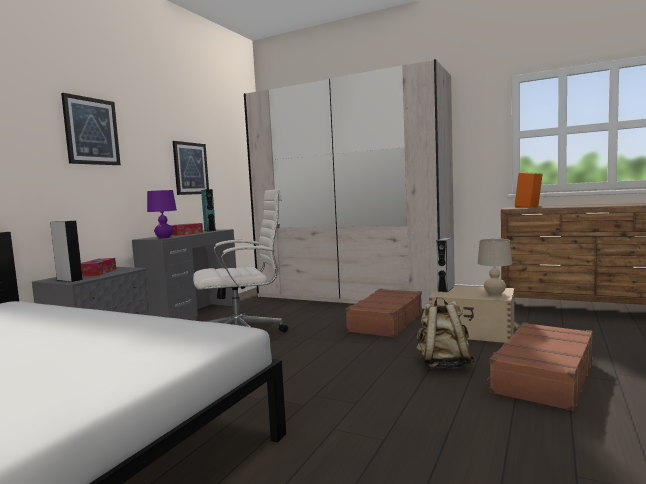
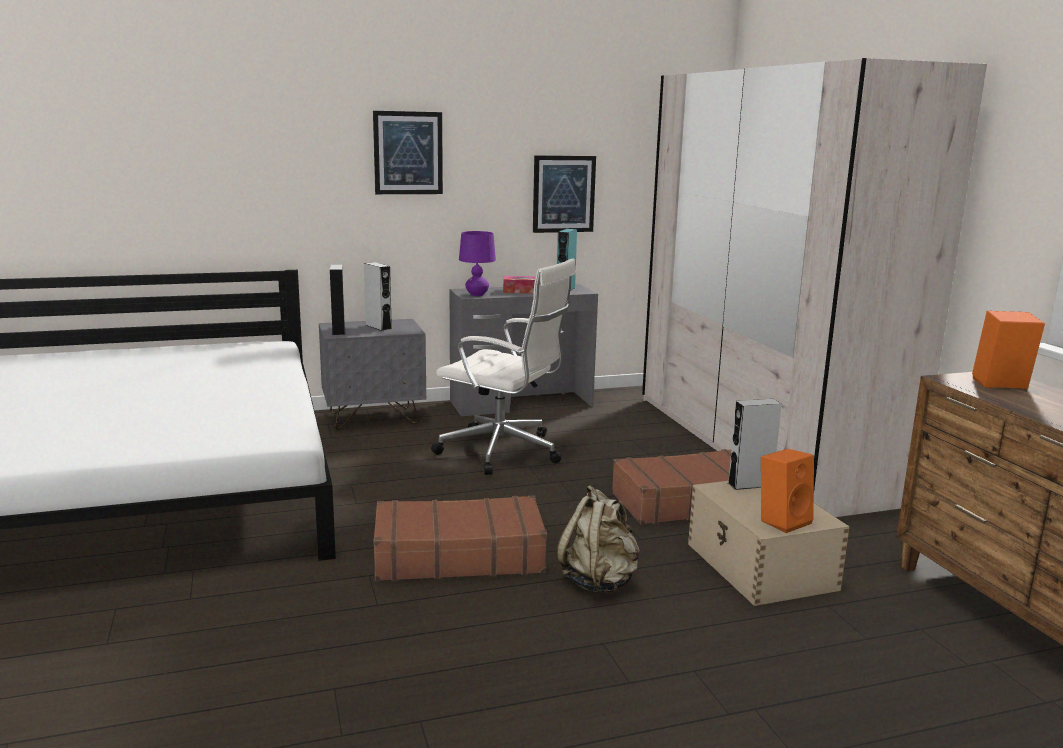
camera: 45 degrees right, 10 degrees up
(98, 272) = (378, 327): tissue box -> grey speaker
(495, 294) = (783, 520): beige table lamp -> orange speaker
(542, 376) = (659, 654): brown suitcase -> brown suitcase (458, 555)

